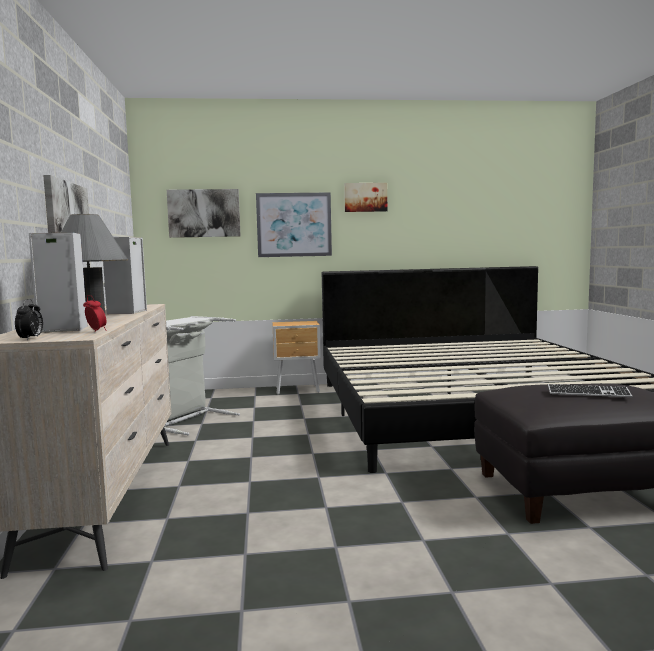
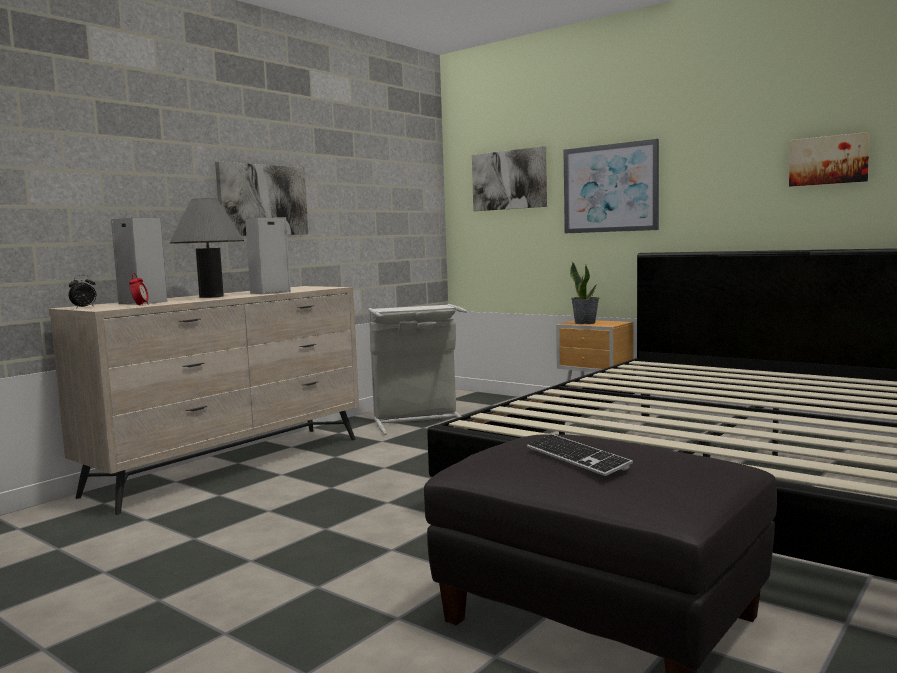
camera: 45 degrees right, 0 degrees up
(290, 324) = (585, 323): none -> potted plant
(365, 197) = (710, 140): picture -> picture (828, 160)

